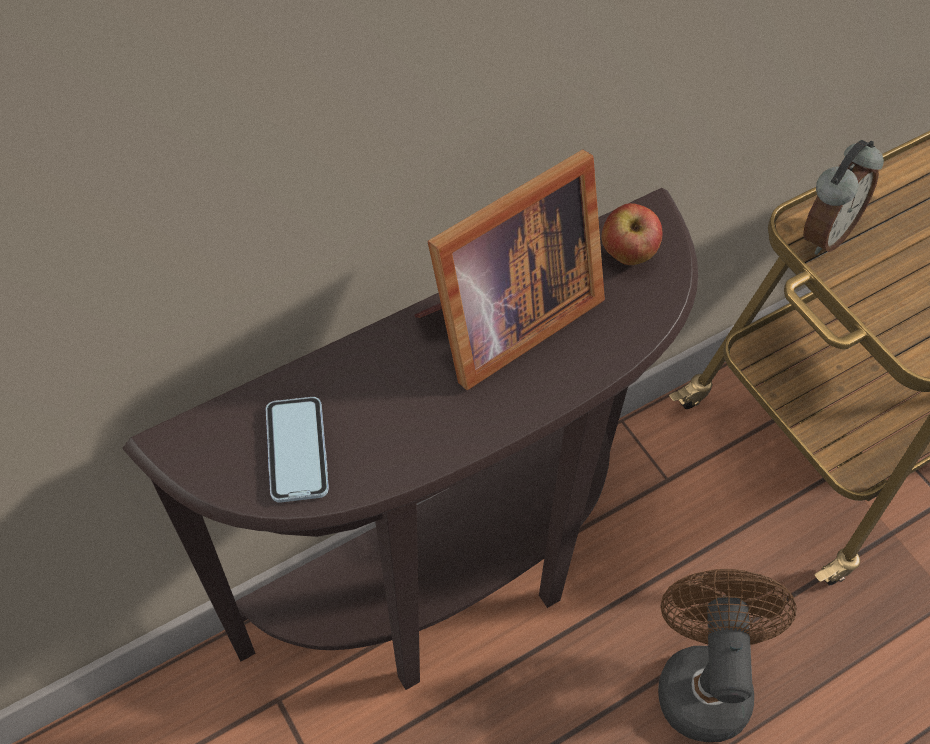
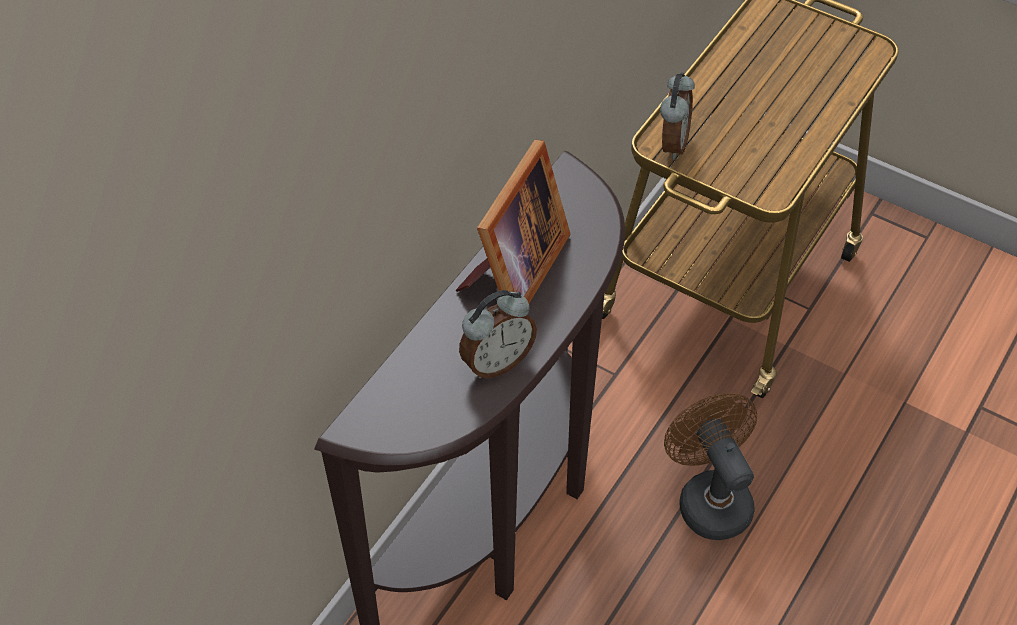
camera: 25 degrees left, 5 degrees down
(297, 450) = (433, 401): phone -> none
(409, 433) = (496, 362): none -> alarm clock
(627, 255) = (568, 201): apple -> none

